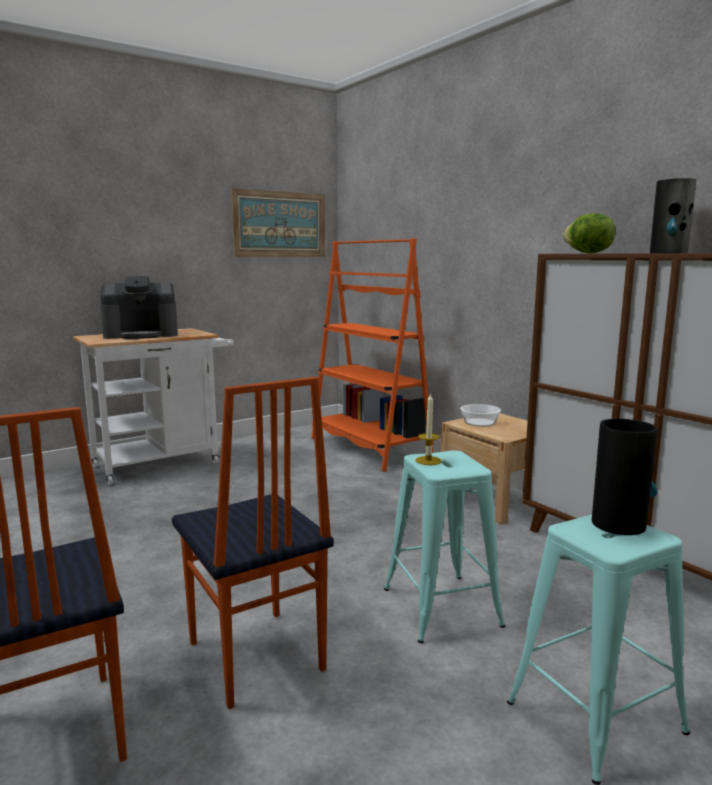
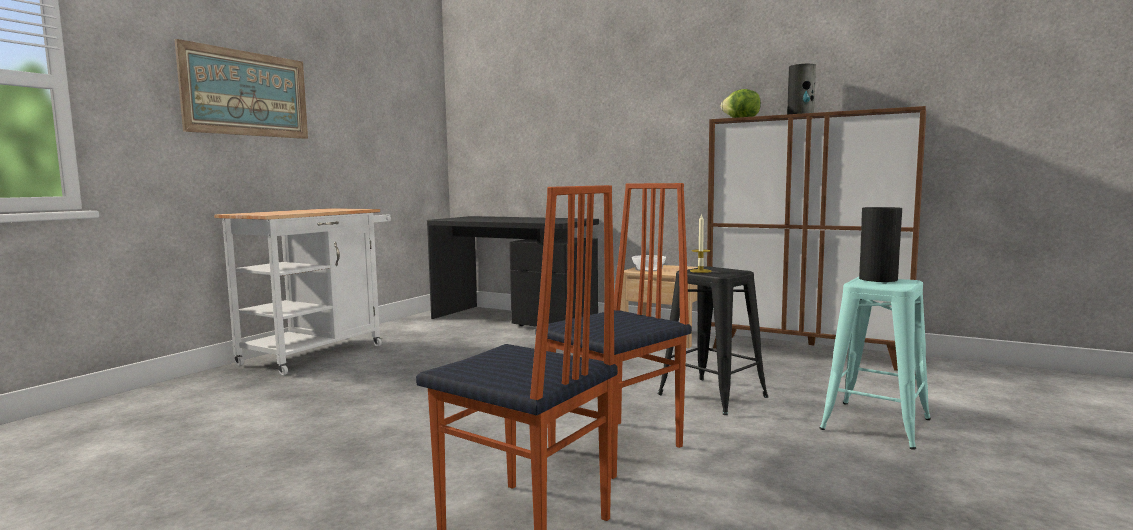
camera: 25 degrees left, 5 degrees down
(142, 335) = (296, 211): coffee machine -> none
(254, 657) = (618, 448): chair -> chair turned 75 degrees counterclockwise
(280, 224) = (400, 106): picture -> picture (246, 93)
(369, 448) = (514, 319): orange bookcase -> black desk
(441, 607) = (712, 396): turquoise stool -> black stool

